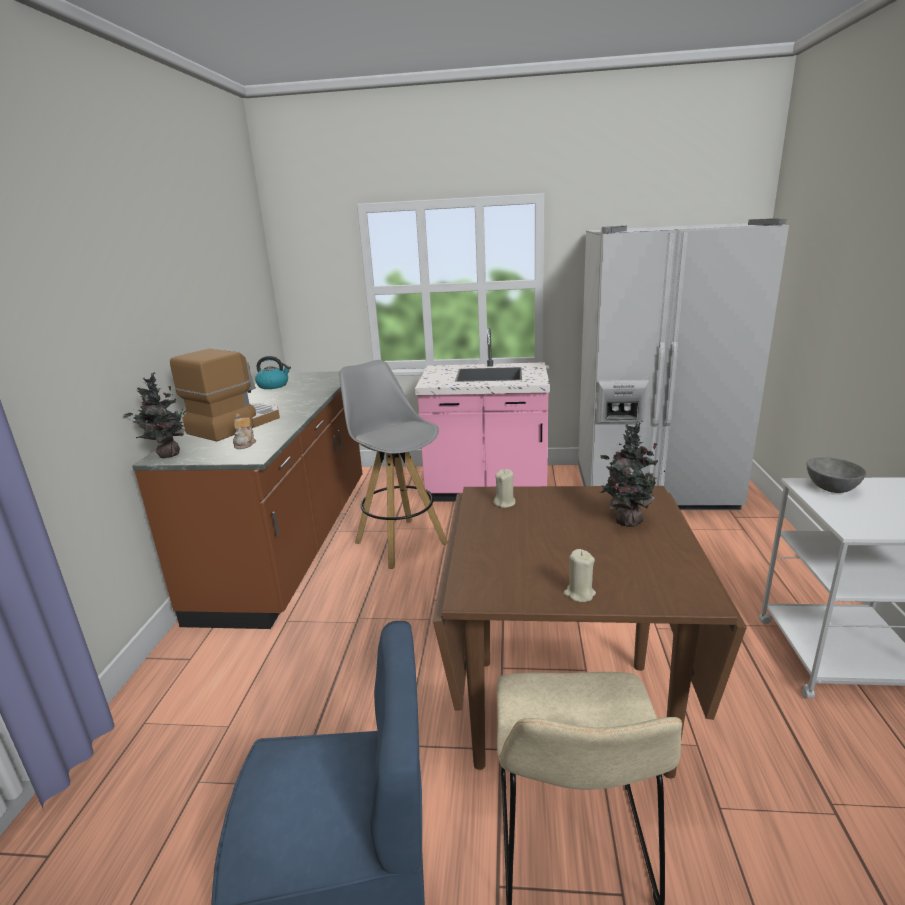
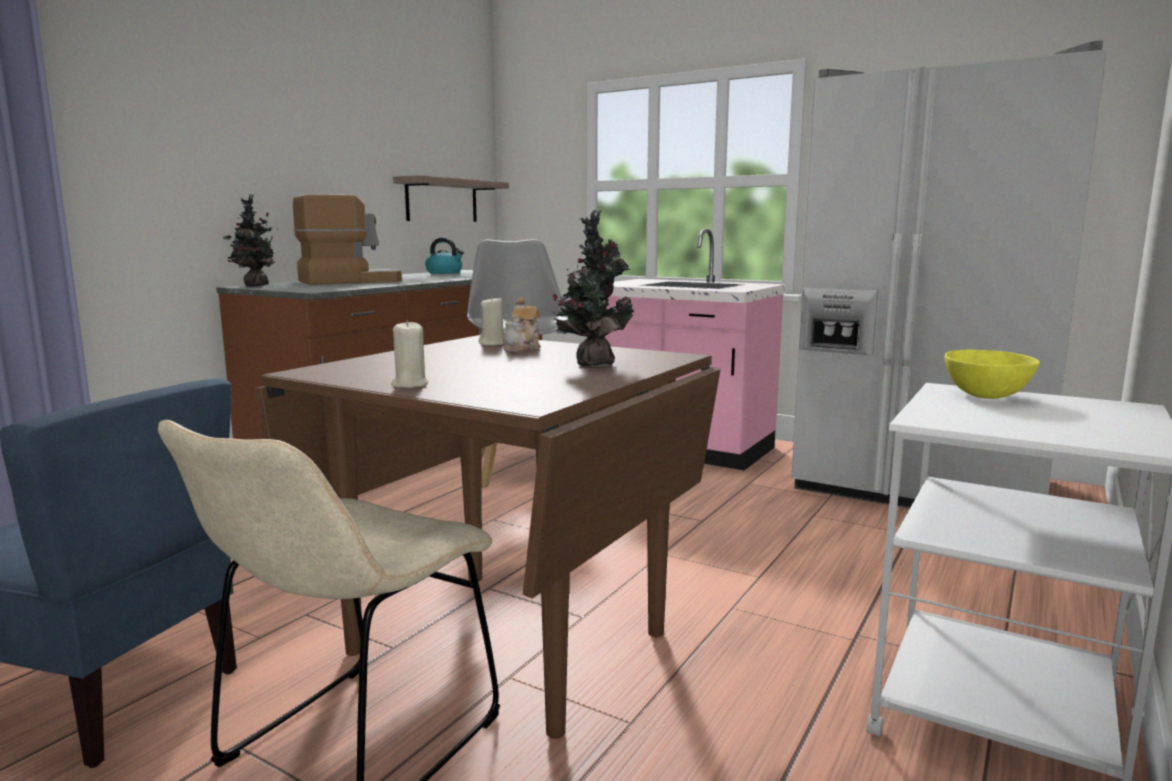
camera: 25 degrees right, 10 degrees down
(245, 443) = (328, 286): teapot -> teapot (523, 348)
(248, 318) = (442, 200): none -> shelf
(831, 488) = (986, 395): grey bowl -> yellow bowl

